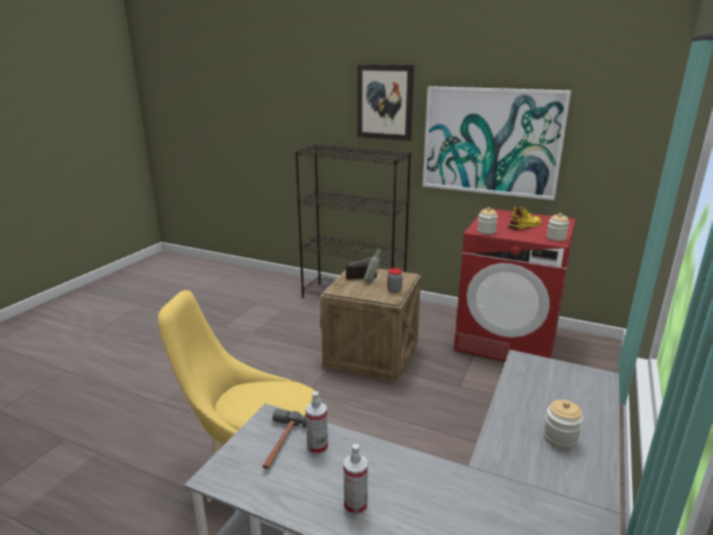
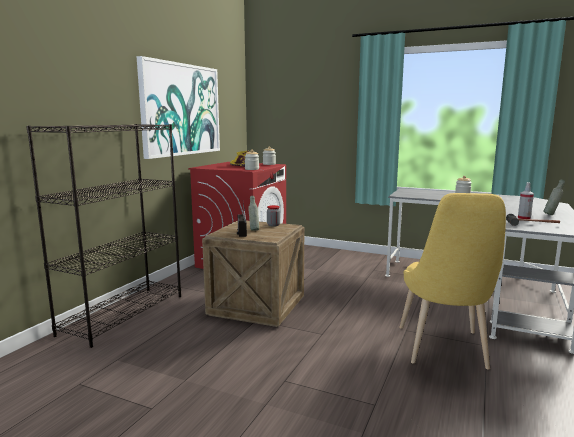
camera: 90 degrees left, 10 degrees down
(355, 505) = (552, 215): spray bottle -> grey bottle
(384, 102) = (99, 70): picture -> none

